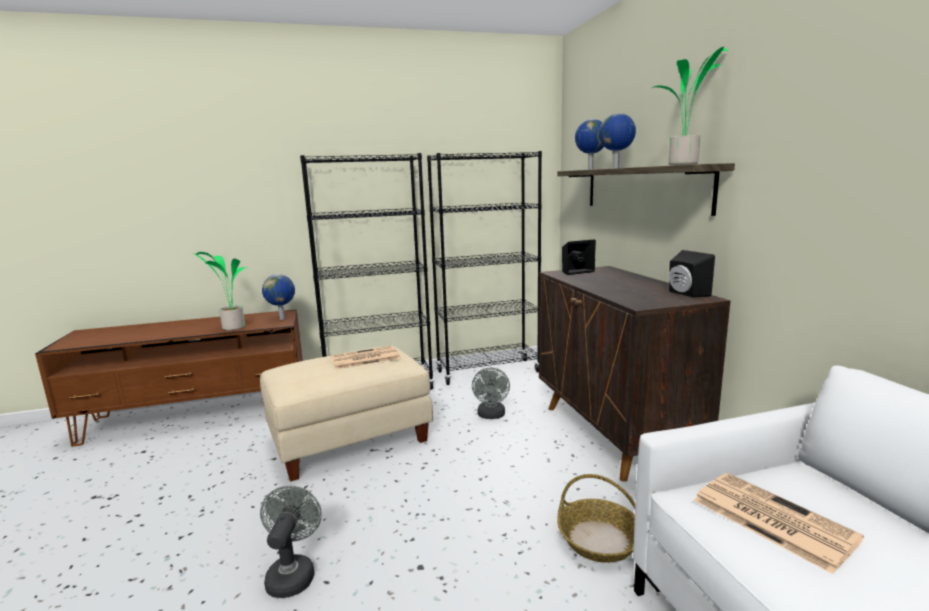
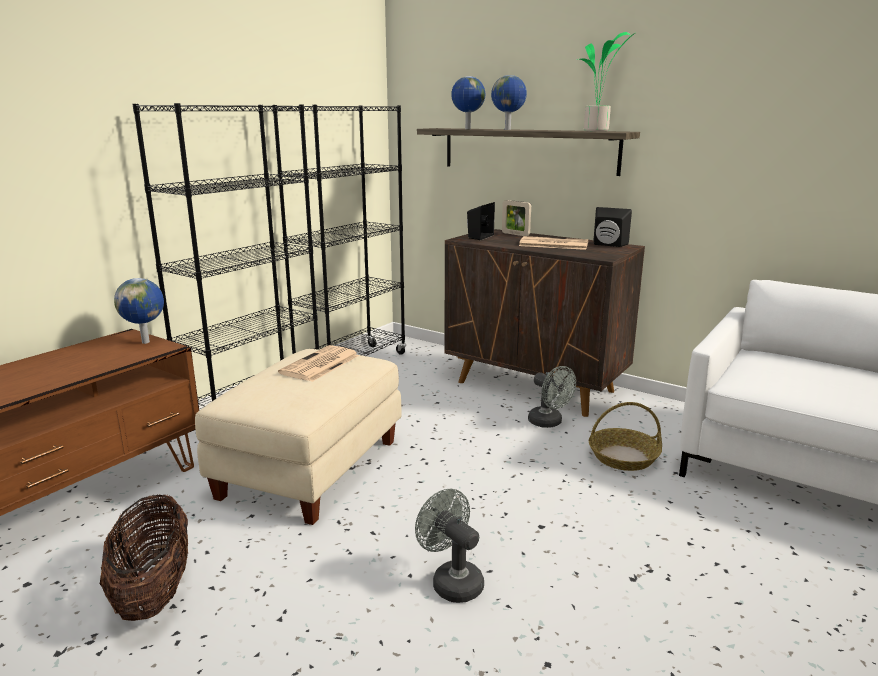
camera: 40 degrees left, 5 degrees up
(169, 484) = (154, 591): none -> basket
(232, 328) = (95, 366): potted plant -> none
(491, 416) = (419, 403): grey fan -> grey fan (549, 423)
(617, 273) = (515, 234): none -> picture frame
(769, 518) = (782, 379): newspaper -> newspaper (552, 244)

